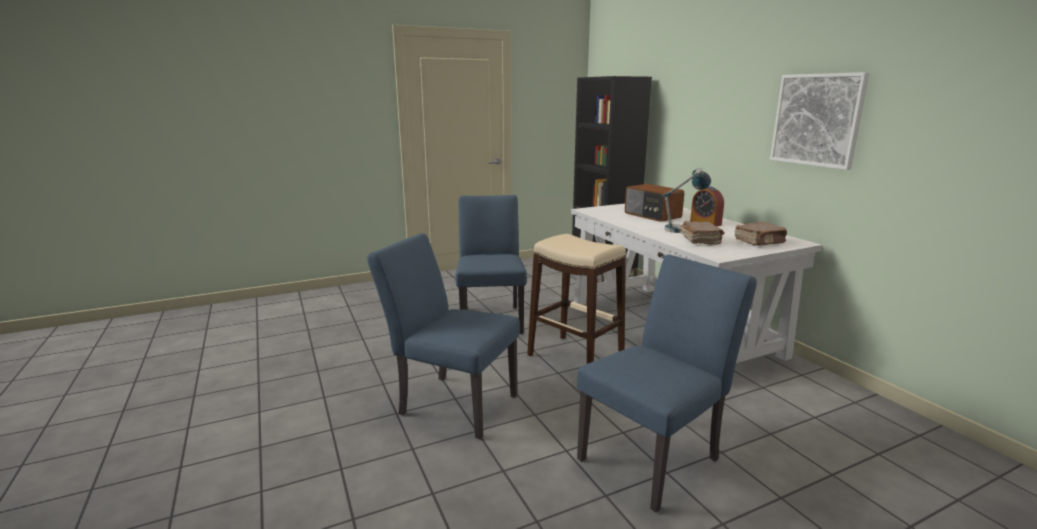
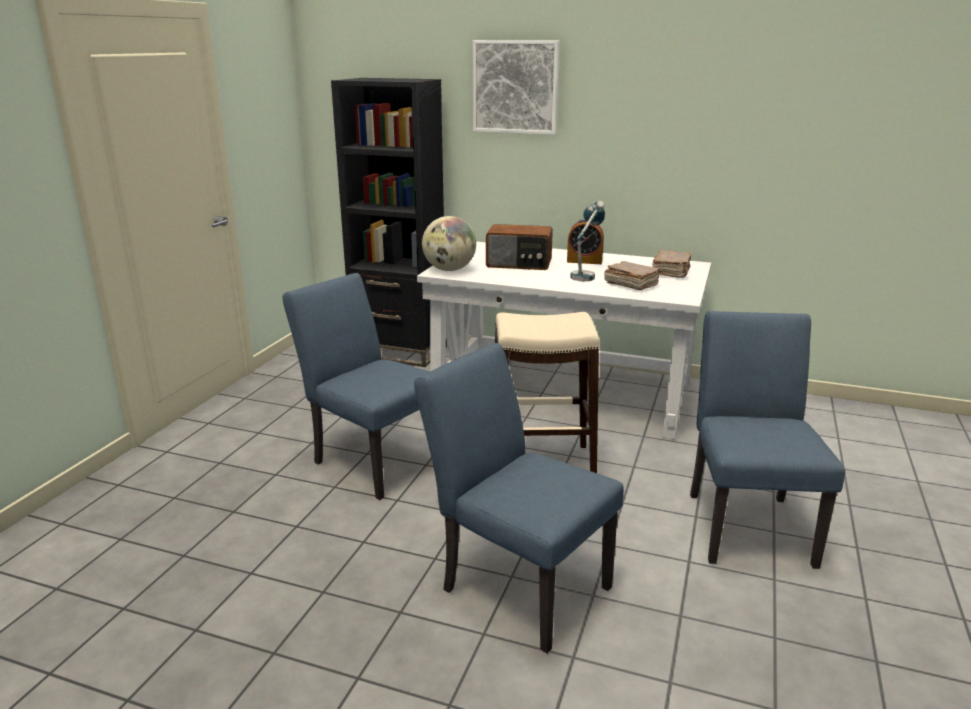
camera: 45 degrees left, 5 degrees up
(451, 402) = (516, 583): blue chair -> blue chair turned 60 degrees clockwise
(597, 210) = (449, 270): none -> globe
(817, 120) = (689, 135): picture -> picture (515, 87)

